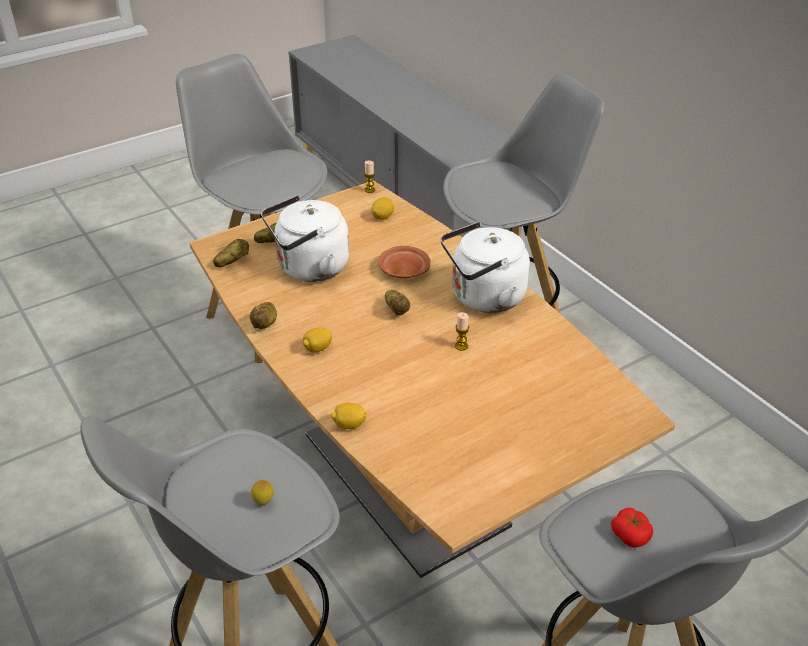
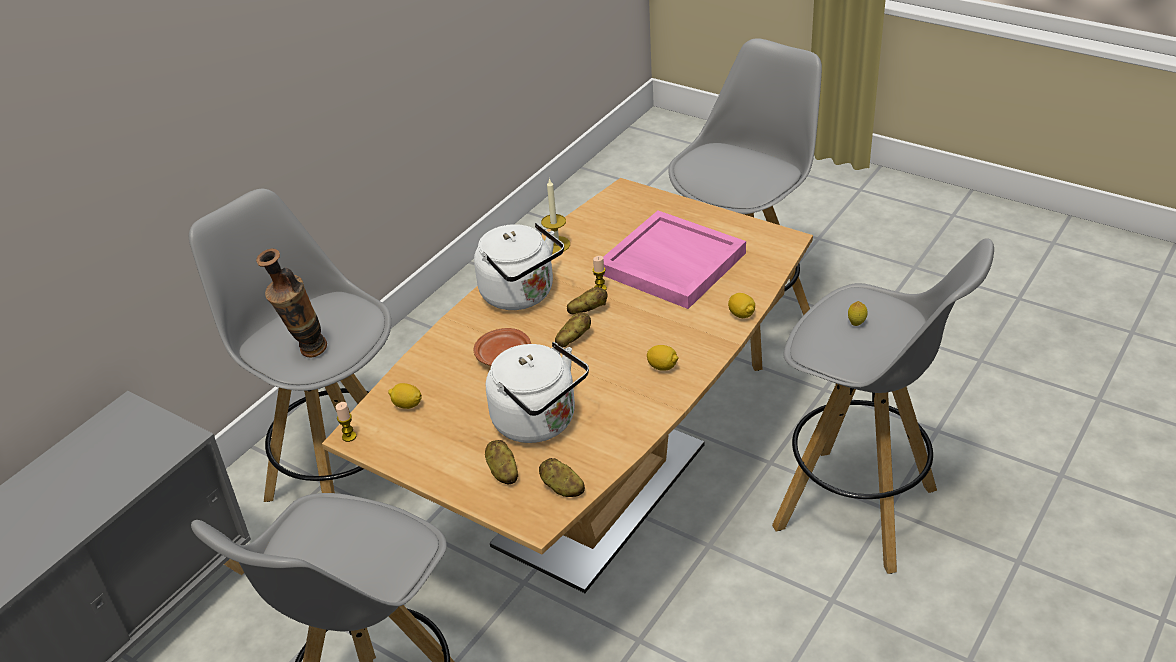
camera: 110 degrees left, 0 degrees up
(265, 323) = (650, 415): potato -> potato (587, 310)
(471, 405) = (670, 263): none -> pink tray
(478, 184) = (306, 354): none -> vase
(556, 338) = (555, 244): none -> candle
(630, 534) = (741, 173): tomato -> none

